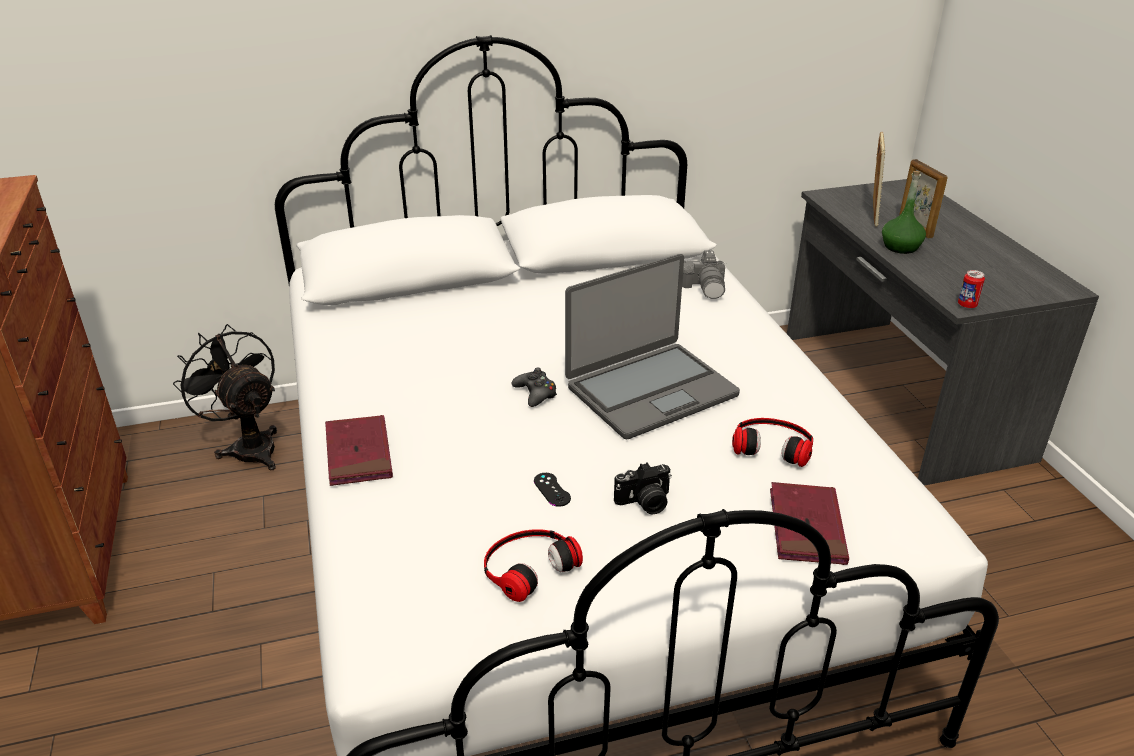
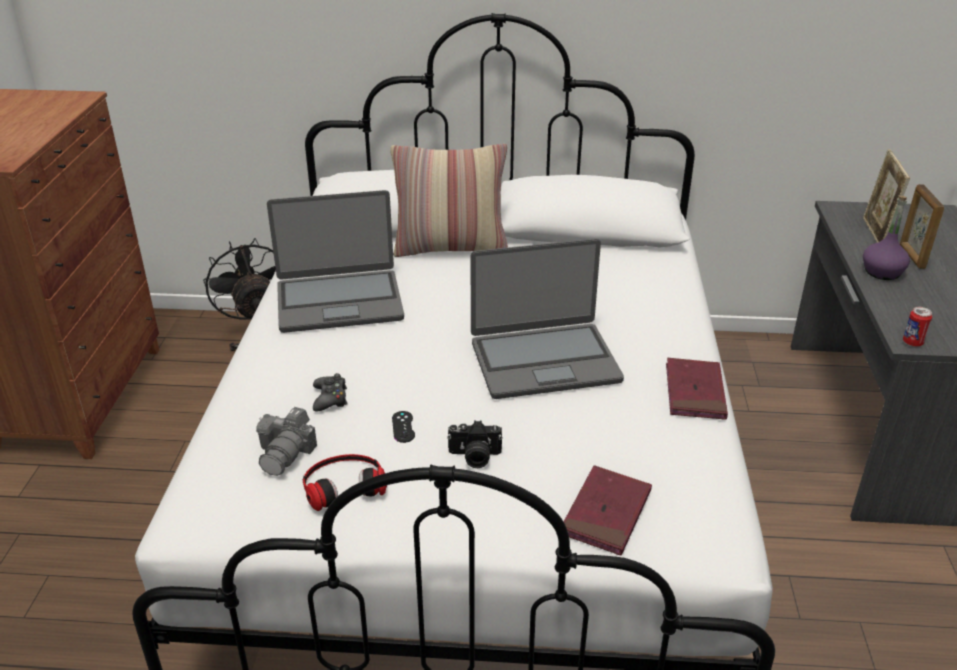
camera: 20 degrees right, 0 degrees up
(358, 454) = (269, 362): red book -> red book (695, 392)
(397, 372) = (339, 302): none -> laptop
(481, 294) = (450, 248): none -> pillow
(535, 393) = (442, 343): black game controller -> black game controller (330, 398)
(705, 287) = (659, 277): camera -> camera (286, 453)
(772, 444) = (625, 433): headphones -> none
(872, 213) = (875, 234): picture frame -> picture frame turned 150 degrees clockwise
(900, 247) = (882, 272): green bottle -> purple bottle

